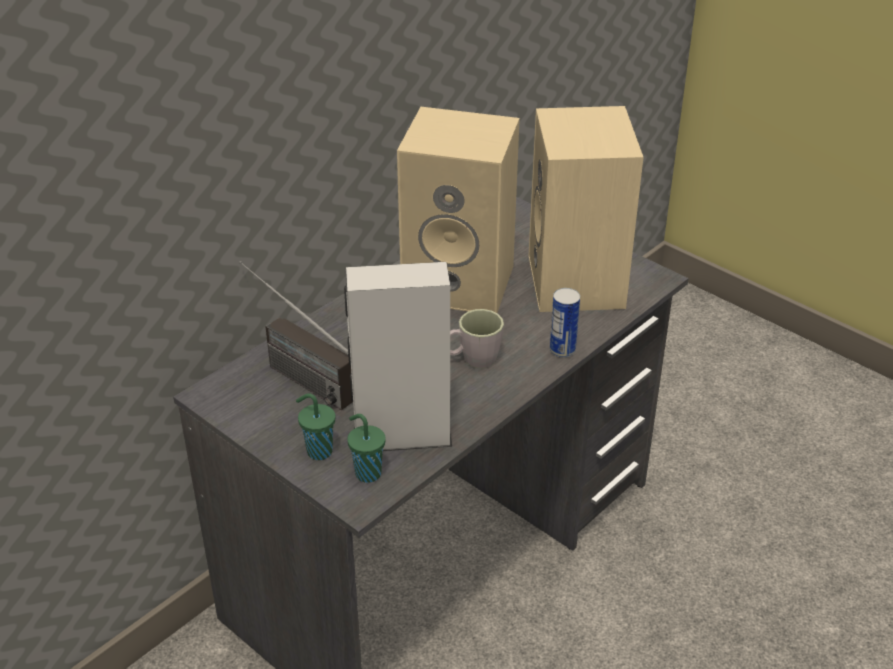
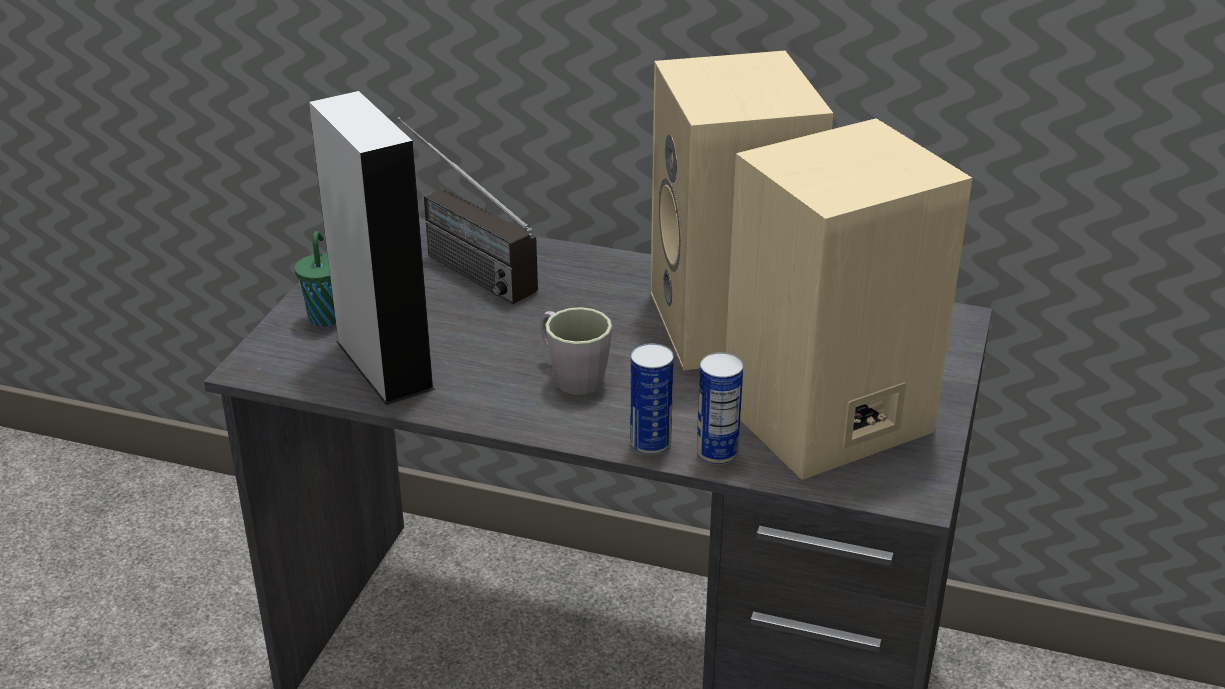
camera: 65 degrees right, 5 degrees down
(292, 371) = (455, 261): radio -> radio turned 60 degrees counterclockwise
(367, 473) = (304, 358): green cup -> none
(586, 329) = (717, 453): none -> can

